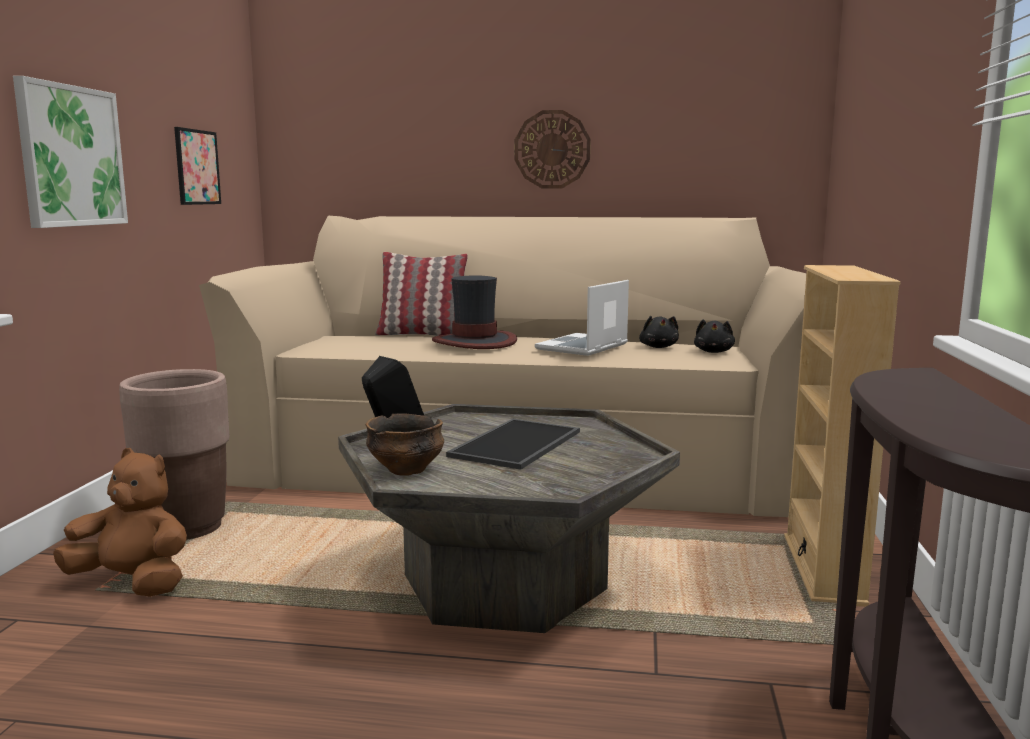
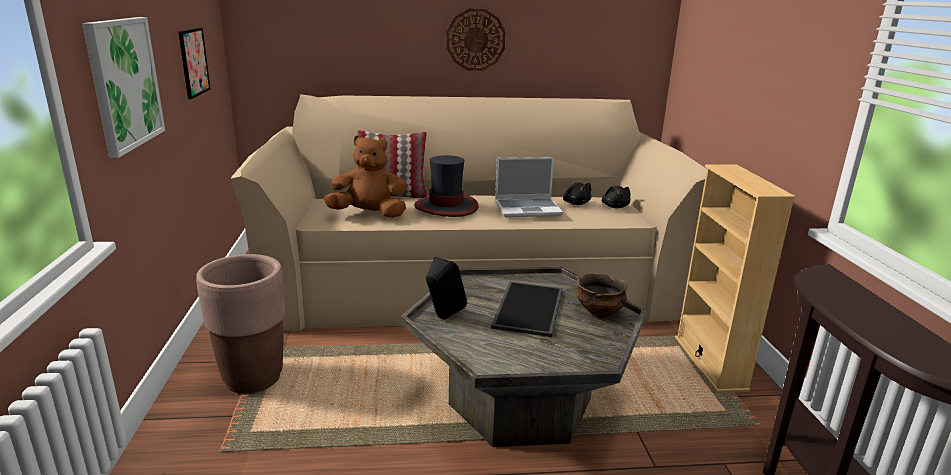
camera: 15 degrees left, 10 degrees up
(133, 583) = (245, 440): brown plush toy -> brown plush toy (369, 214)
(406, 469) = (473, 346): bowl -> bowl (599, 312)
(583, 347) = (528, 209): laptop -> laptop turned 120 degrees counterclockwise

